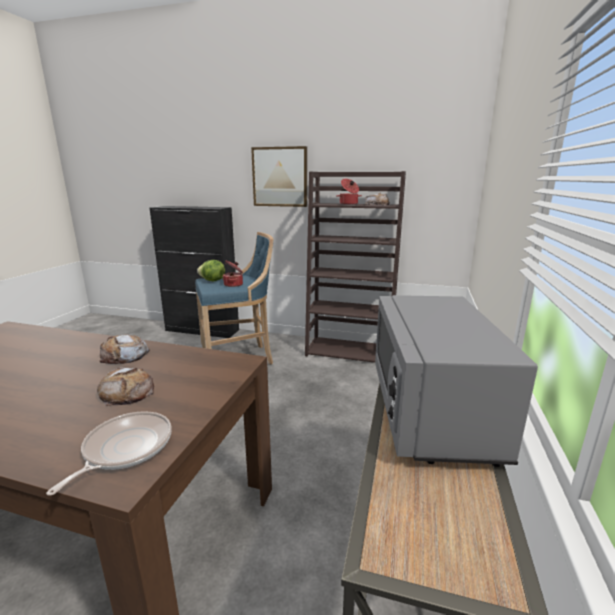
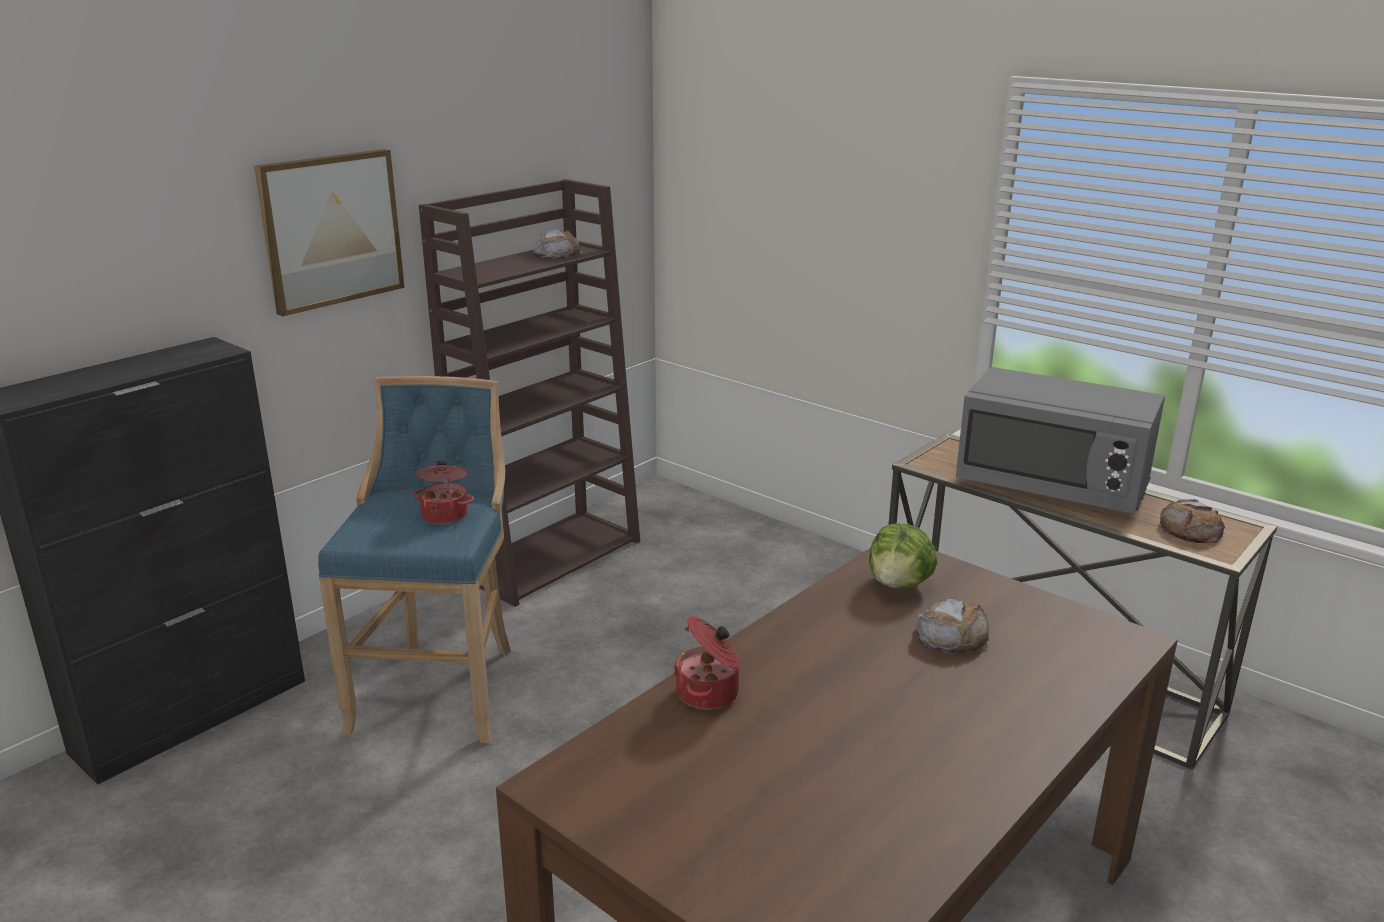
camera: 65 degrees left, 5 degrees up
(124, 449) = (1083, 639): frying pan -> none
(125, 355) = (821, 636): bread -> bread (1190, 529)
(212, 281) = (378, 533): lettuce -> lettuce (899, 584)
(348, 204) = (509, 263): cooking pot -> cooking pot (709, 693)

